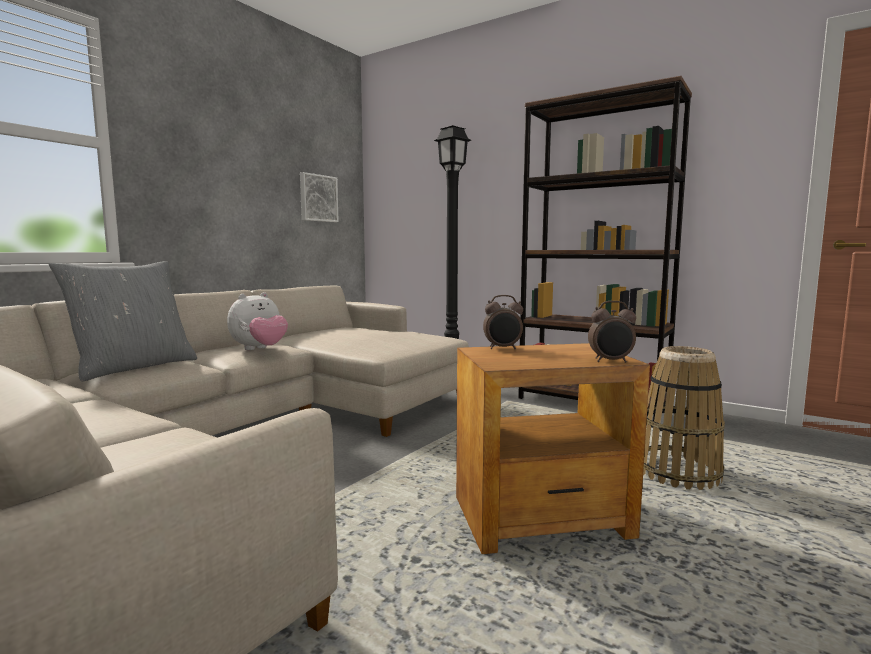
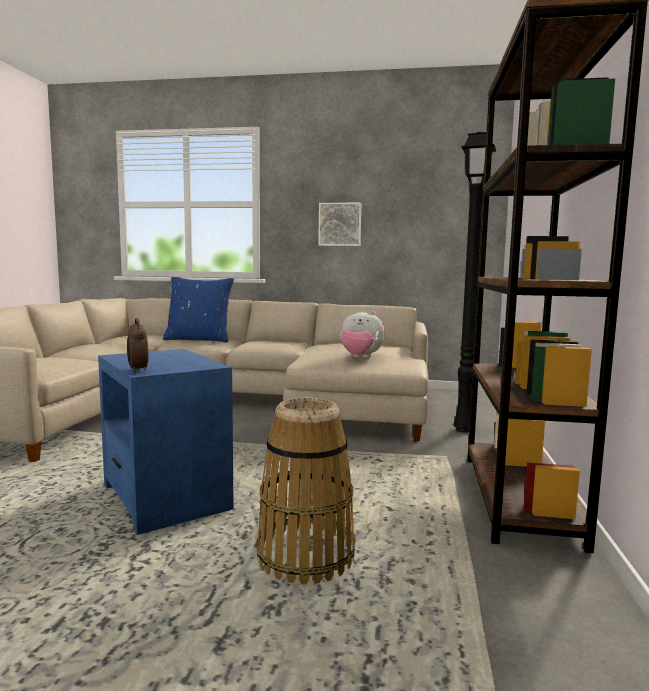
camera: 65 degrees right, 0 degrees up
(134, 367) = (199, 339): grey pillow -> blue pillow
(259, 349) = (269, 344): plush toy -> plush toy (360, 357)
(317, 198) = (436, 223): picture -> picture (340, 224)
(503, 348) = (183, 354): alarm clock -> none
(542, 517) = (165, 497): brown side table -> blue side table

